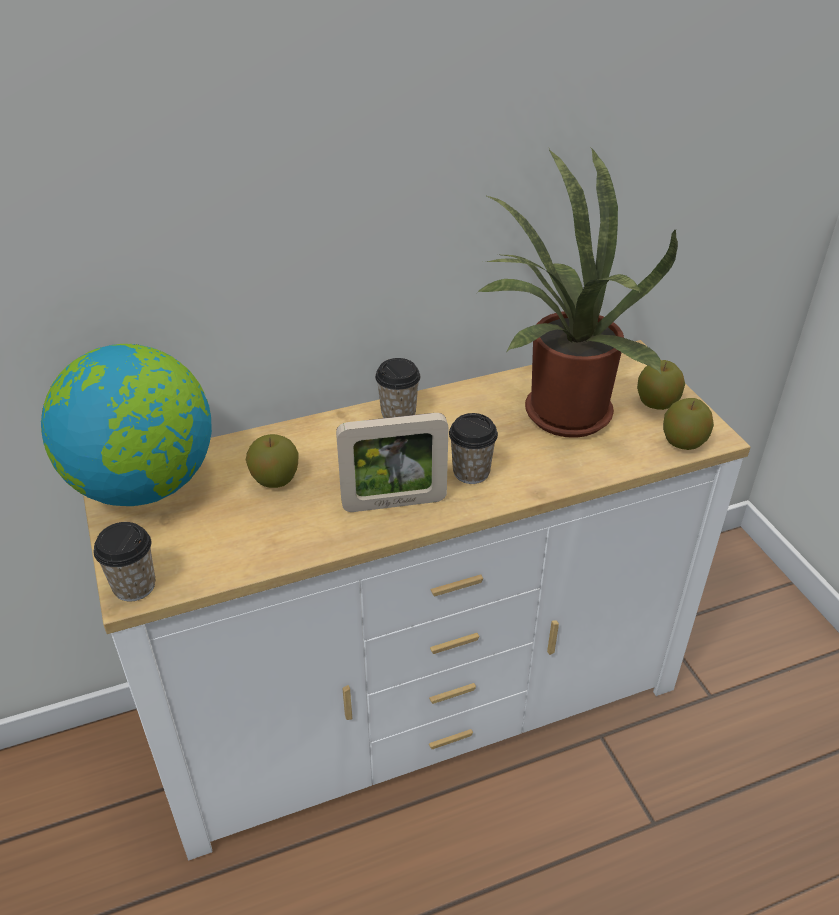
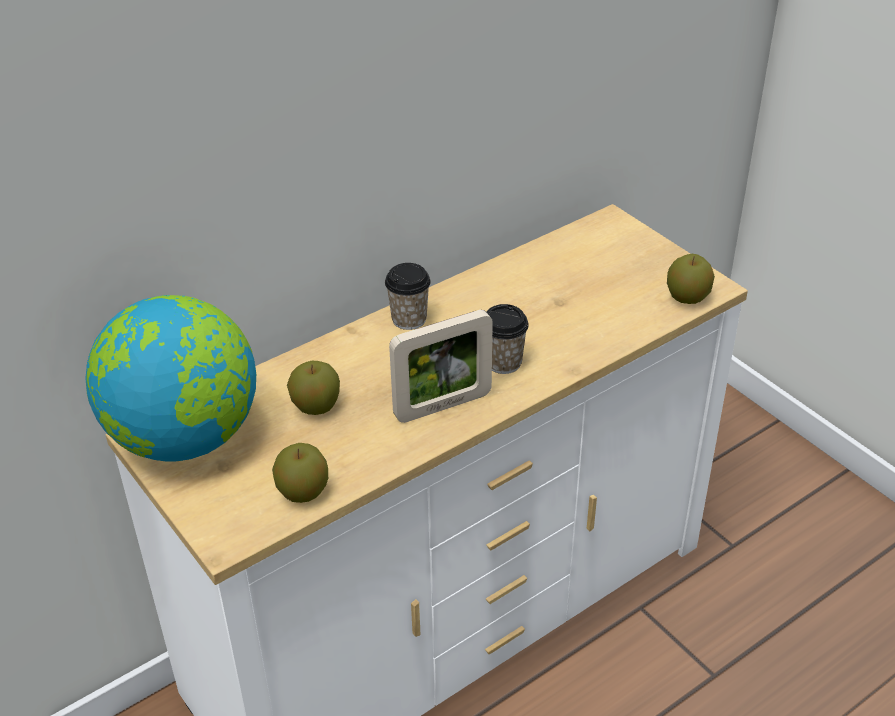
camera: 15 degrees left, 0 degrees up
(134, 586) = (226, 534): cup -> none
(558, 415) = (563, 292): potted plant -> none
(656, 403) = (650, 264): apple -> apple (303, 492)

